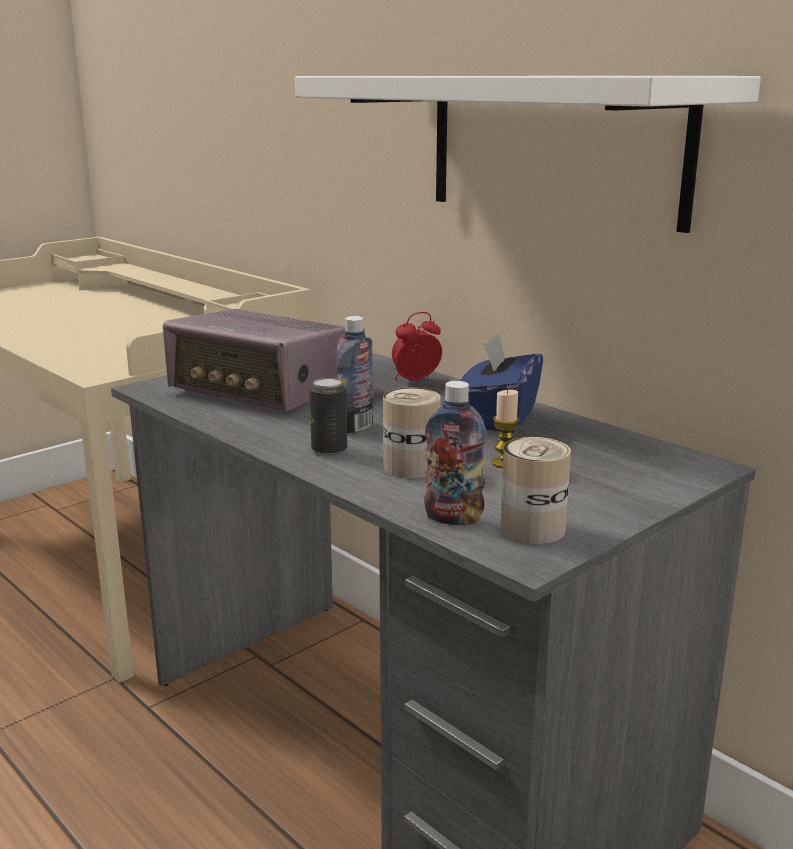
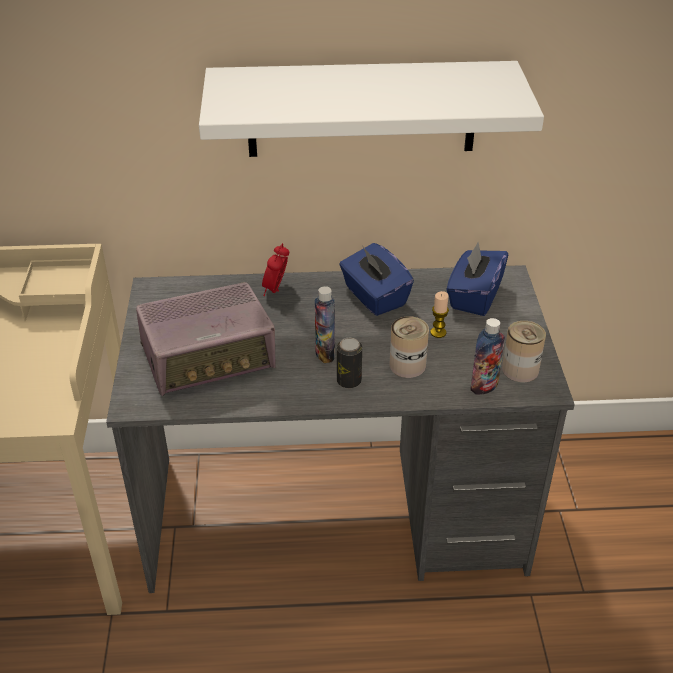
camera: 50 degrees left, 20 degrees up
(617, 460) = (474, 296): none -> blue tissue box

